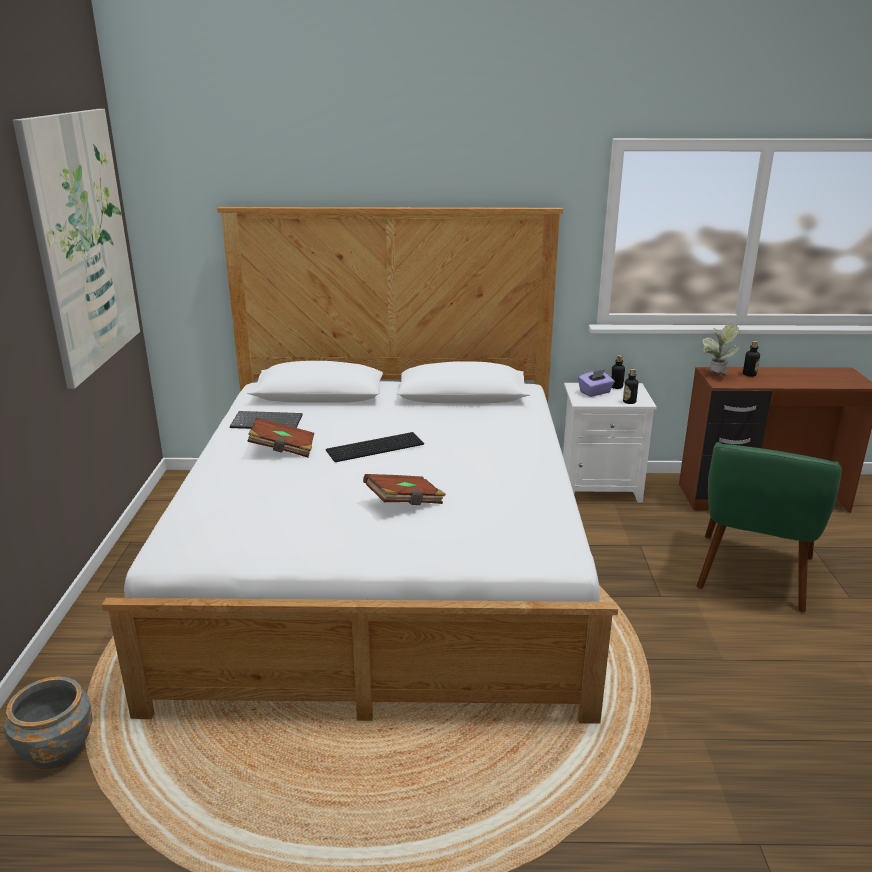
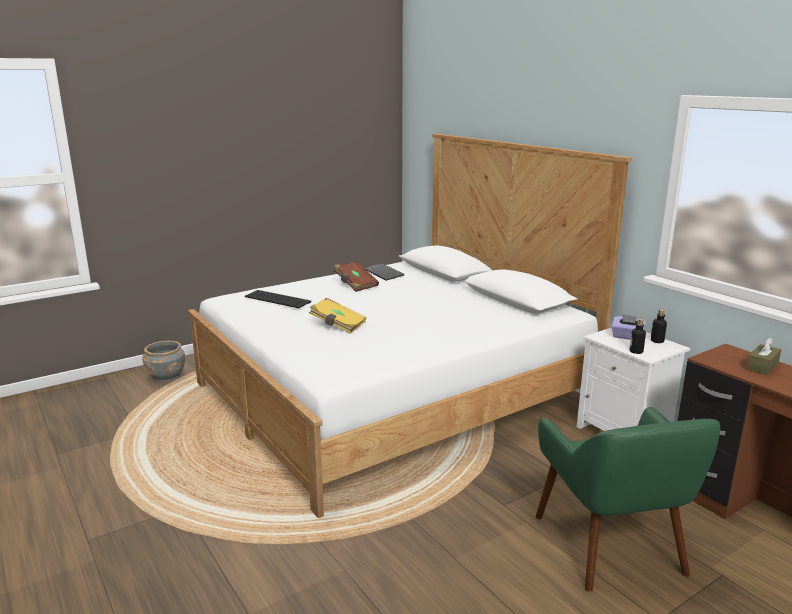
camera: 55 degrees right, 5 degrees down
(83, 243) = (341, 142): picture -> none
(375, 446) = (394, 300): keyboard -> keyboard (279, 299)
(405, 503) = (337, 325): brown book -> yellow book
(715, 375) = (722, 353): potted plant -> none
(749, 374) = (762, 366): bottle -> brown tissue box
(753, 573) = (610, 546): green armchair -> green armchair turned 90 degrees counterclockwise

